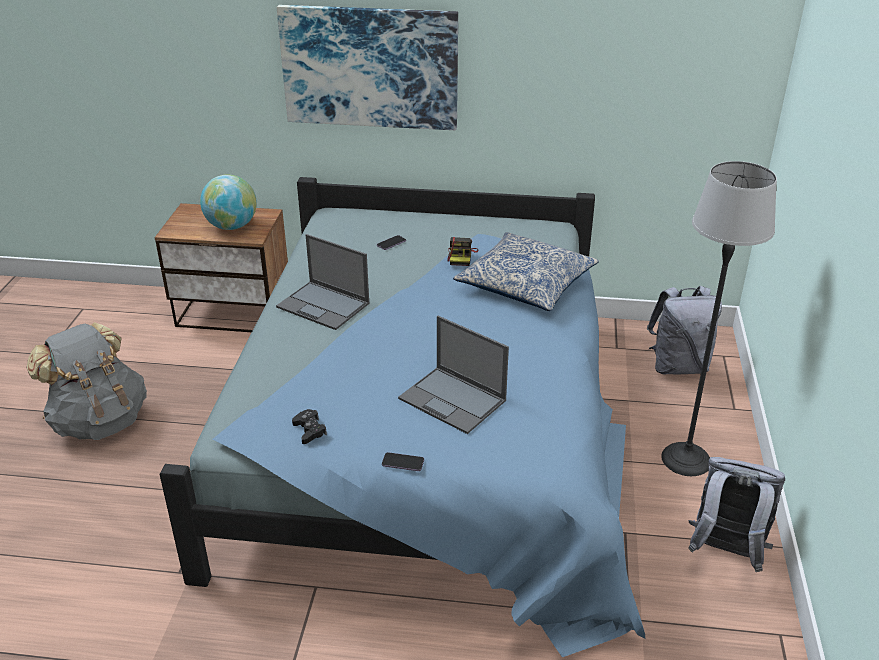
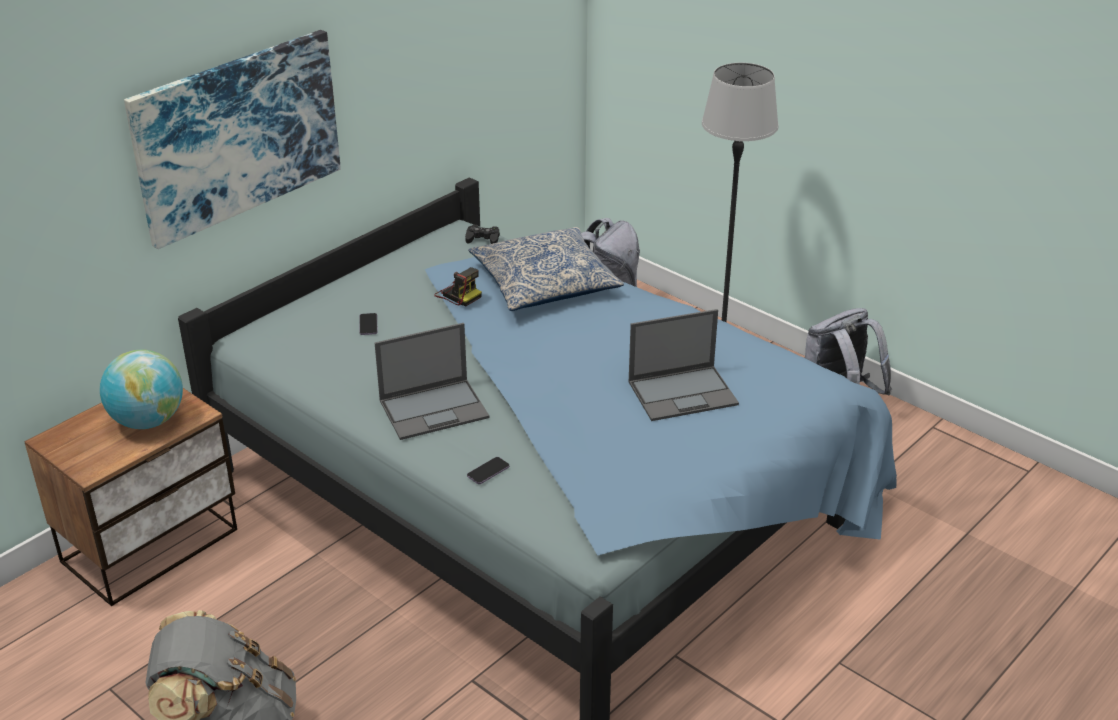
camera: 55 degrees left, 0 degrees up
(309, 430) = (647, 489): black game controller -> black game controller (483, 239)
(403, 463) = (744, 454): phone -> phone (488, 472)

